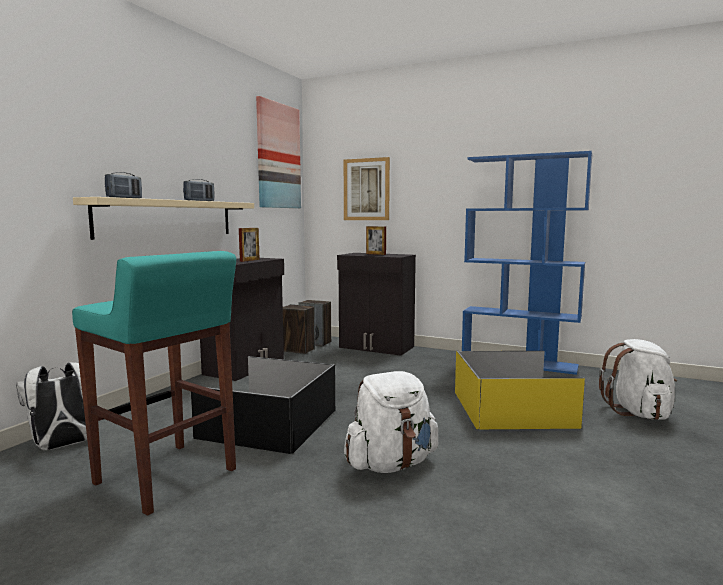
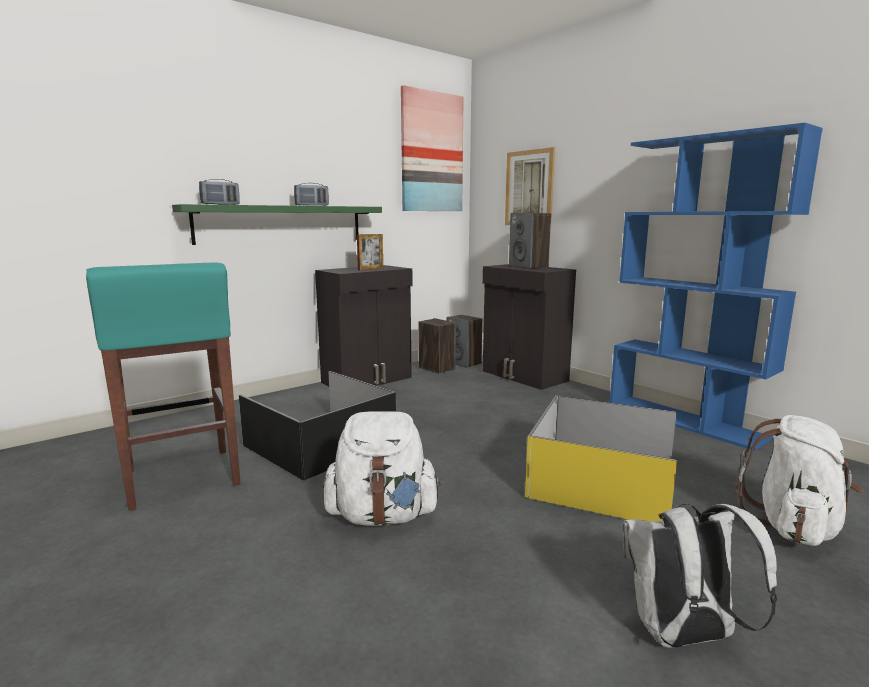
camera: 25 degrees right, 5 degrees up
(63, 446) = (148, 431): white backpack -> white backpack (682, 637)
(168, 218) = (282, 224): beige shelf -> green shelf
(376, 254) = (528, 267): picture frame -> speaker

